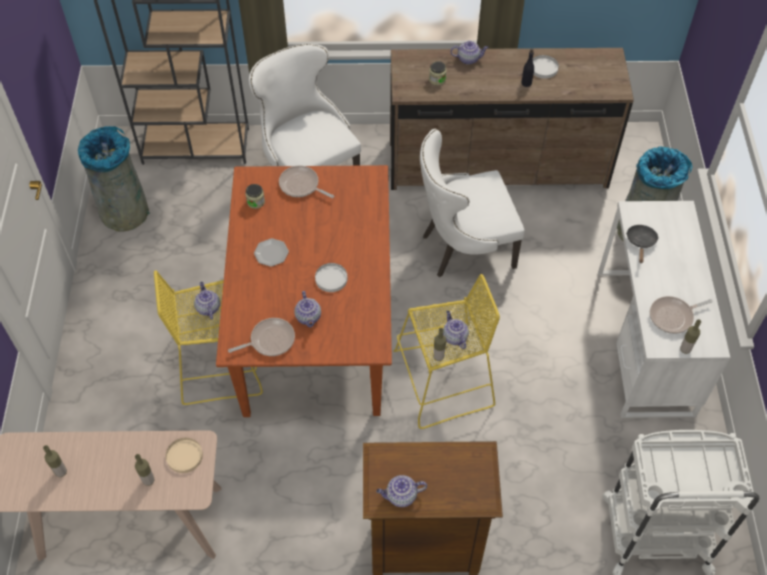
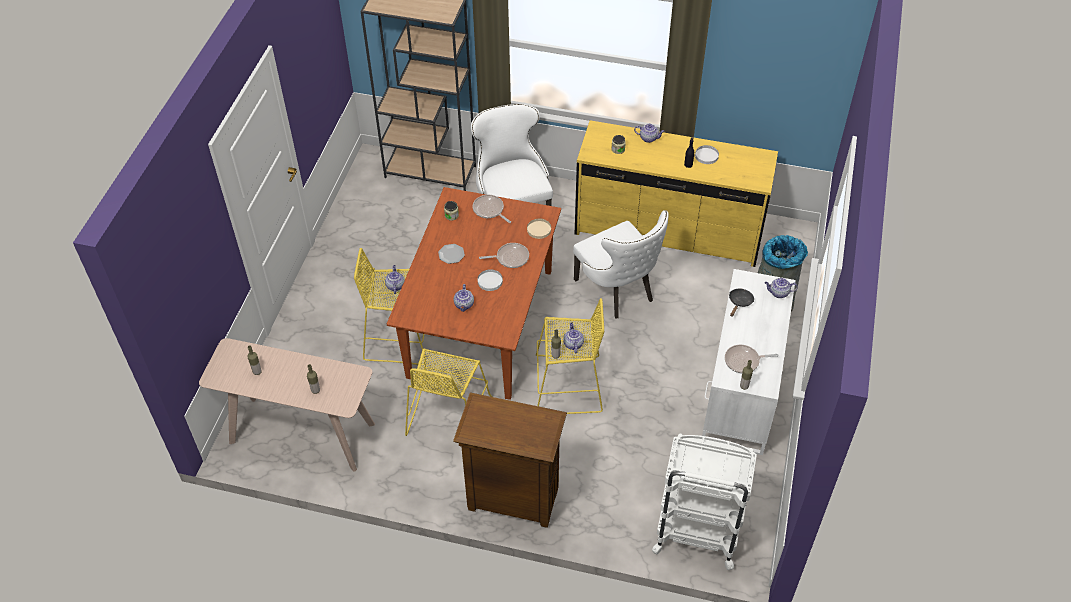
camera: 15 degrees right, 5 degrees down
(124, 210) = (361, 210): grey trash can -> none
(185, 456) = (345, 380): beige plate -> beige plate (539, 229)
(270, 340) = (430, 315): frying pan -> frying pan (510, 258)
(311, 455) = (448, 416): none -> yellow stool
(401, 496) = (484, 432): teapot -> teapot (778, 293)
(464, 248) = (618, 290): white chair -> white chair turned 120 degrees counterclockwise
(498, 164) = (669, 231): brown dresser -> yellow dresser

